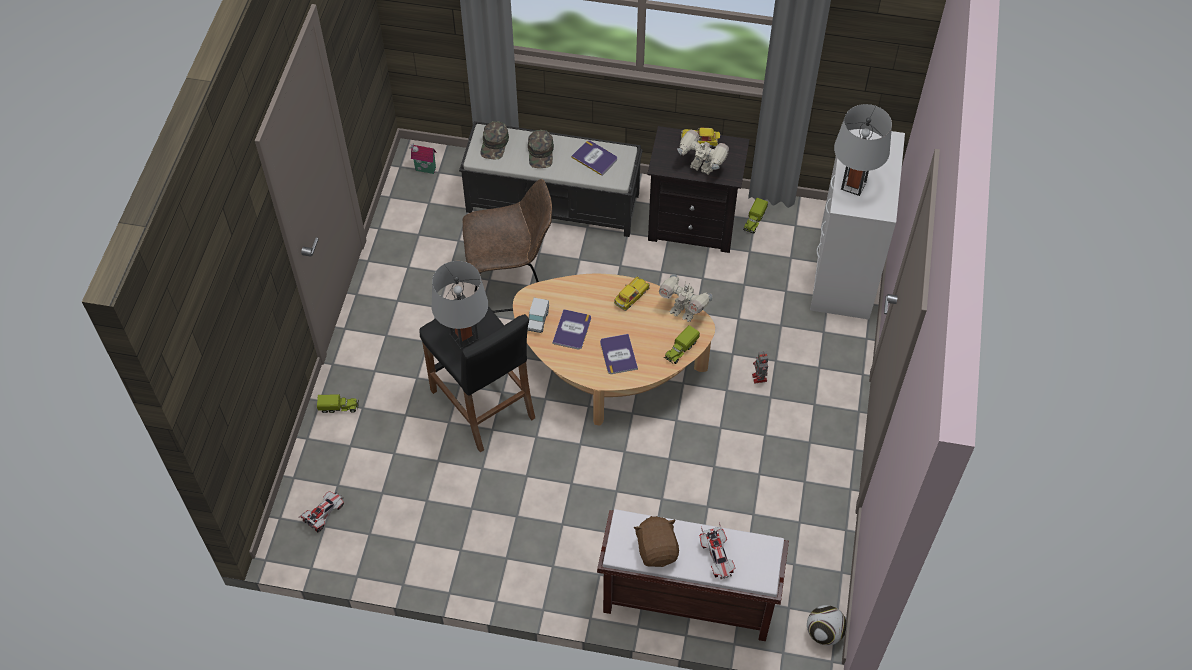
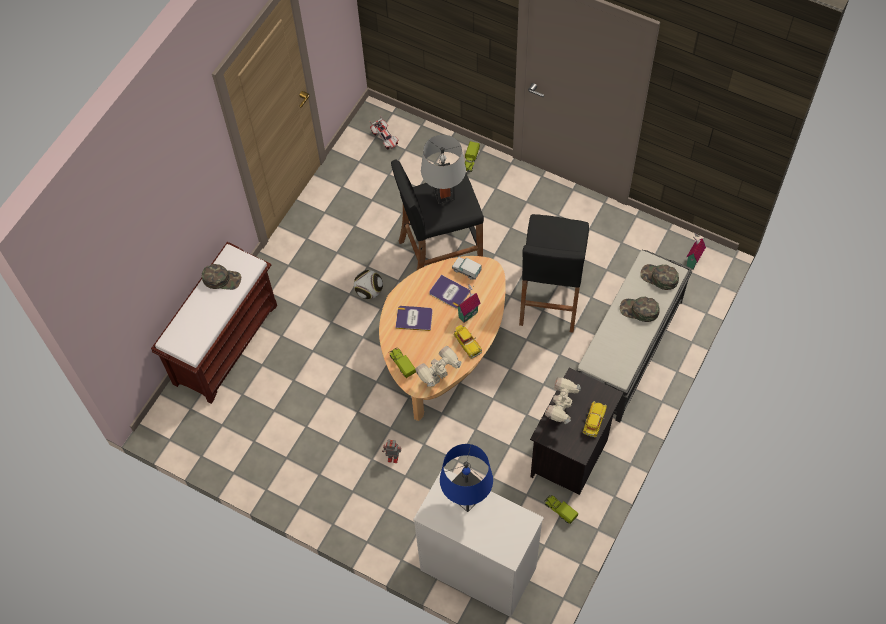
camera: 110 degrees right, 5 degrees up
(511, 283) = (550, 297): brown chair -> black stool
(594, 306) = (467, 314): none -> toy house
(595, 158) = (621, 351): book -> none
(657, 549) = (222, 279): brown plush toy -> green cap
(701, 169) = (560, 412): toy robot -> toy robot turned 150 degrees clockwise
(717, 556) = (199, 315): toy car -> none
(824, 633) = (161, 426): football -> football (369, 291)
(853, 185) = (466, 499): grey table lamp -> blue table lamp

